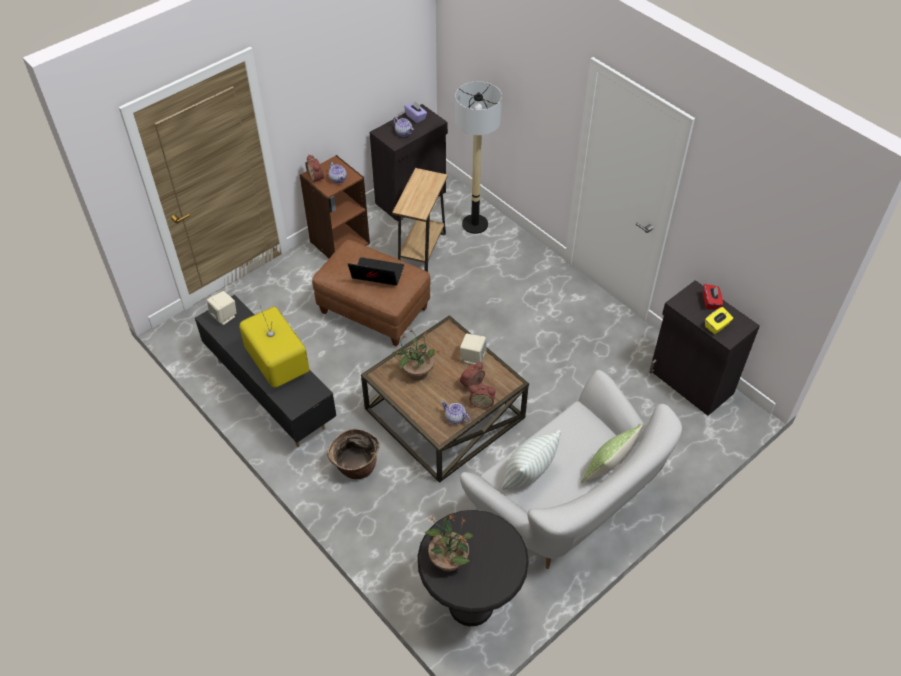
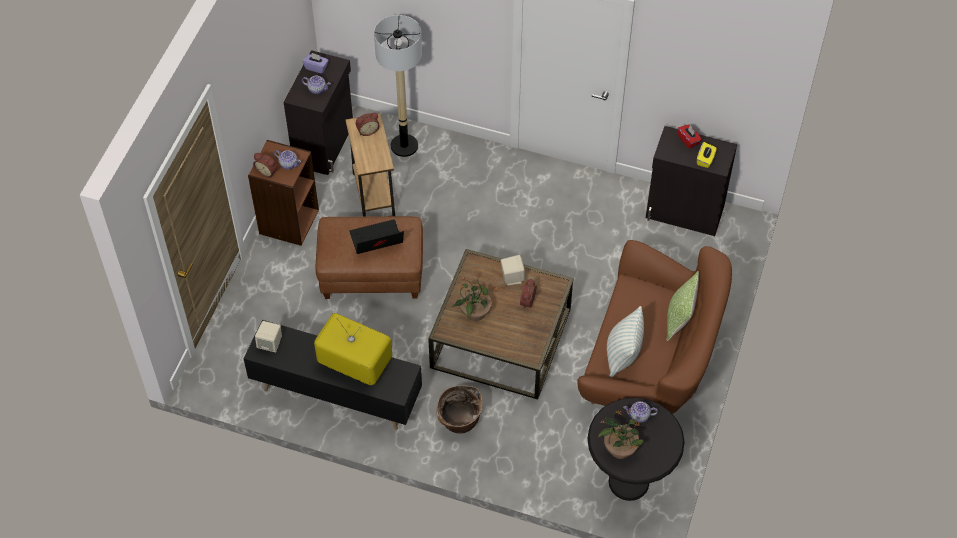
camera: 30 degrees left, 5 degrees up
(455, 418) = (534, 337): teapot -> teapot (639, 416)
(482, 402) = (546, 313): alarm clock -> alarm clock (367, 130)
(567, 503) = (650, 365): white sofa -> brown sofa

